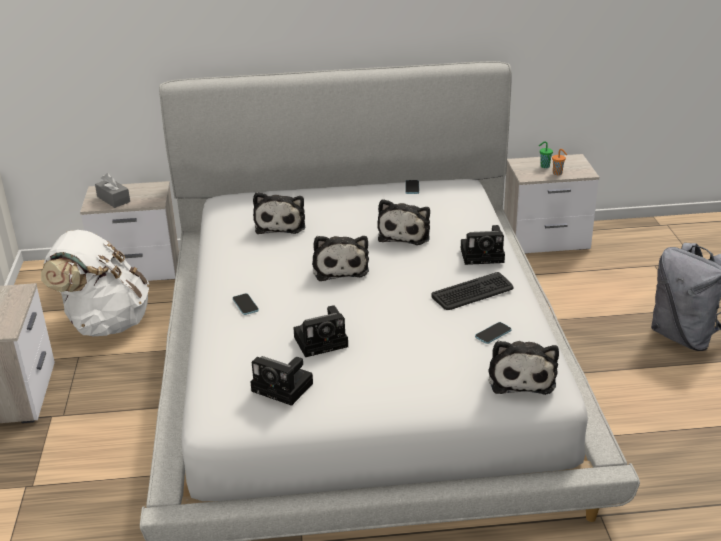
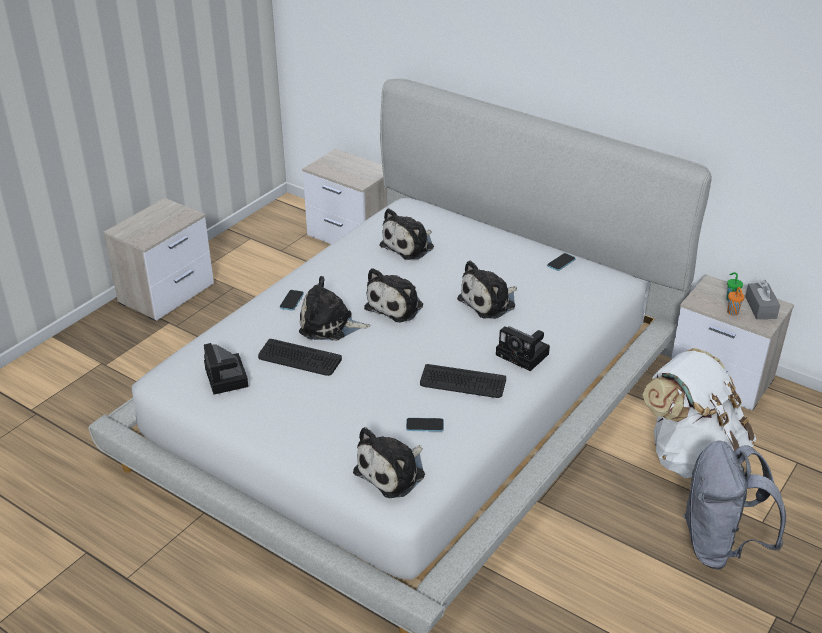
camera: 40 degrees right, 5 degrees up
(105, 323) = (278, 270): white backpack -> white backpack (691, 456)
(113, 199) = (336, 168): grey tissue box -> grey tissue box (760, 308)
(308, 306) = (329, 325): none -> plush toy
(323, 341) = (299, 358): camera -> keyboard

